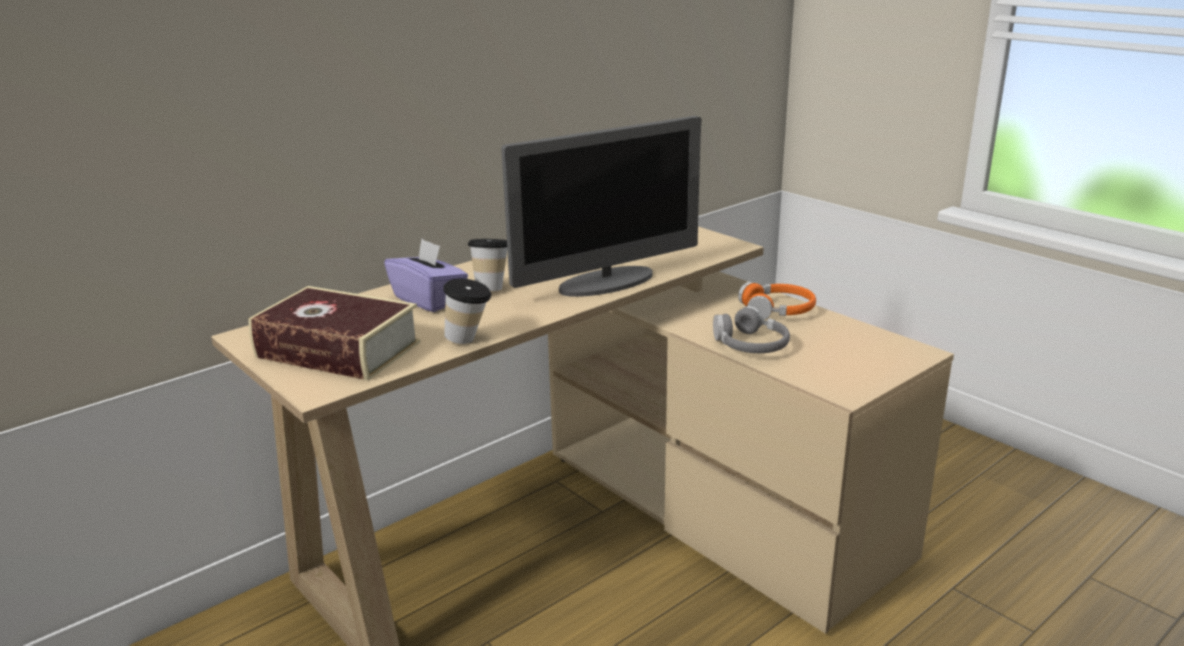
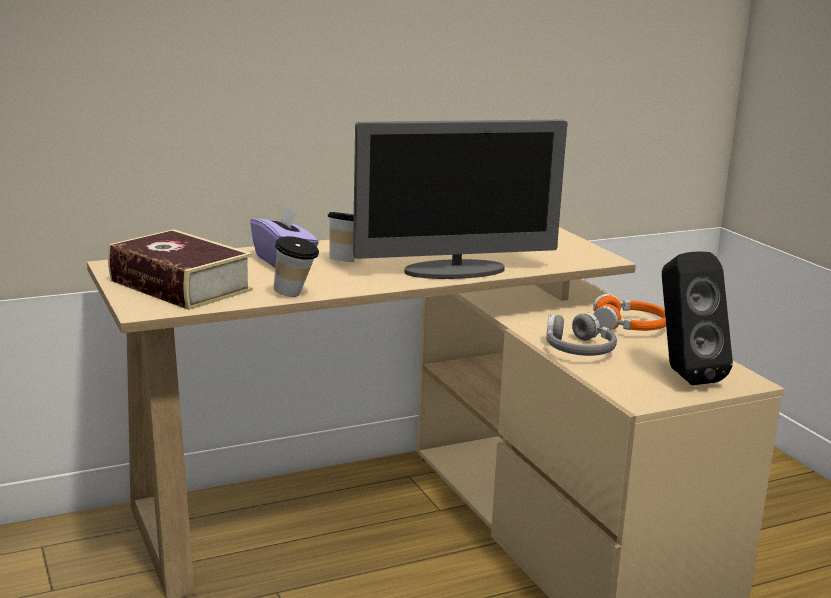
camera: 15 degrees right, 5 degrees down
(860, 356) = (682, 375): none -> black speaker

